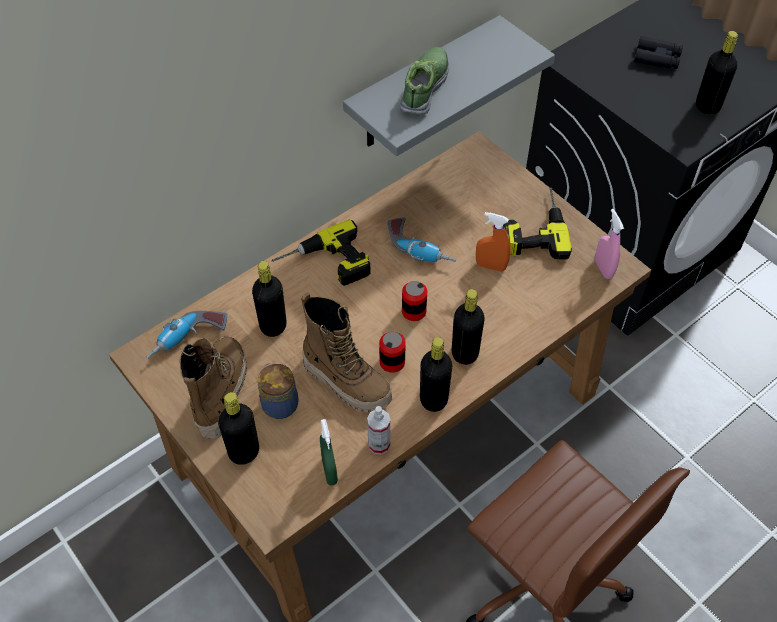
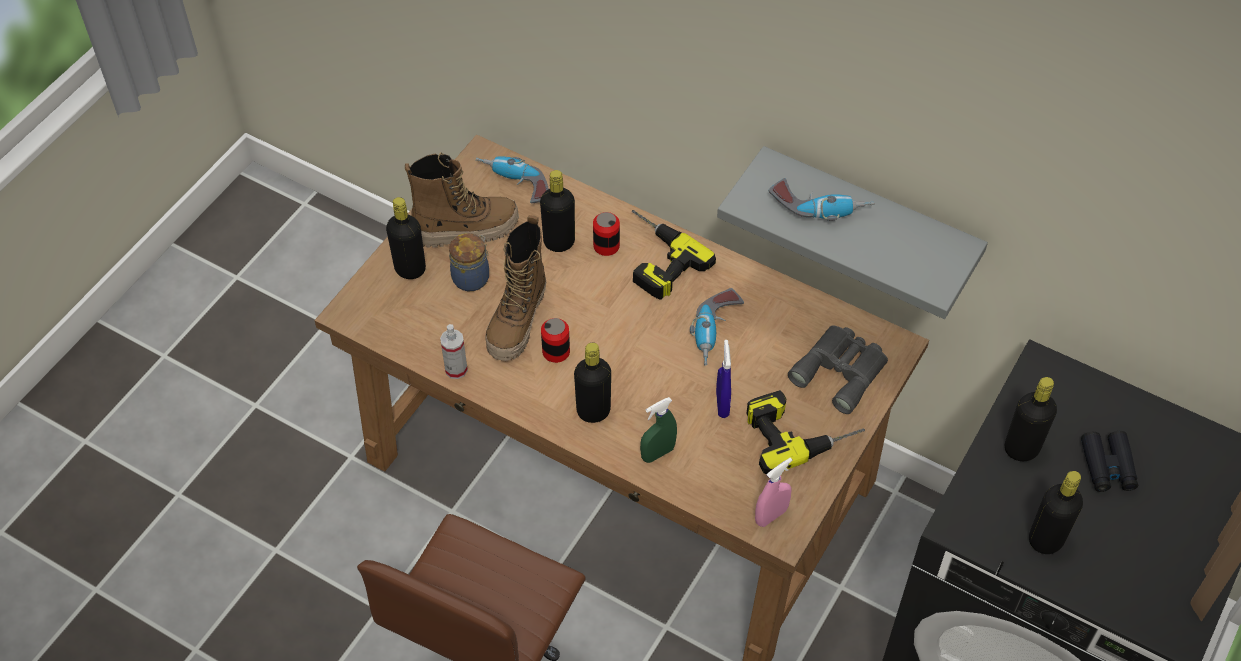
camera: 70 degrees right, 0 degrees up
(329, 471) = (413, 340): green spray bottle -> green spray bottle (658, 453)
(414, 311) = (628, 352): can -> can (606, 246)
(424, 88) = (820, 206): shoe -> power drill
(433, 399) = (525, 399): black bottle -> black bottle (1021, 449)
(487, 186) = (841, 370): none -> grey binoculars
(490, 266) = (722, 404): orange spray bottle -> blue spray bottle

